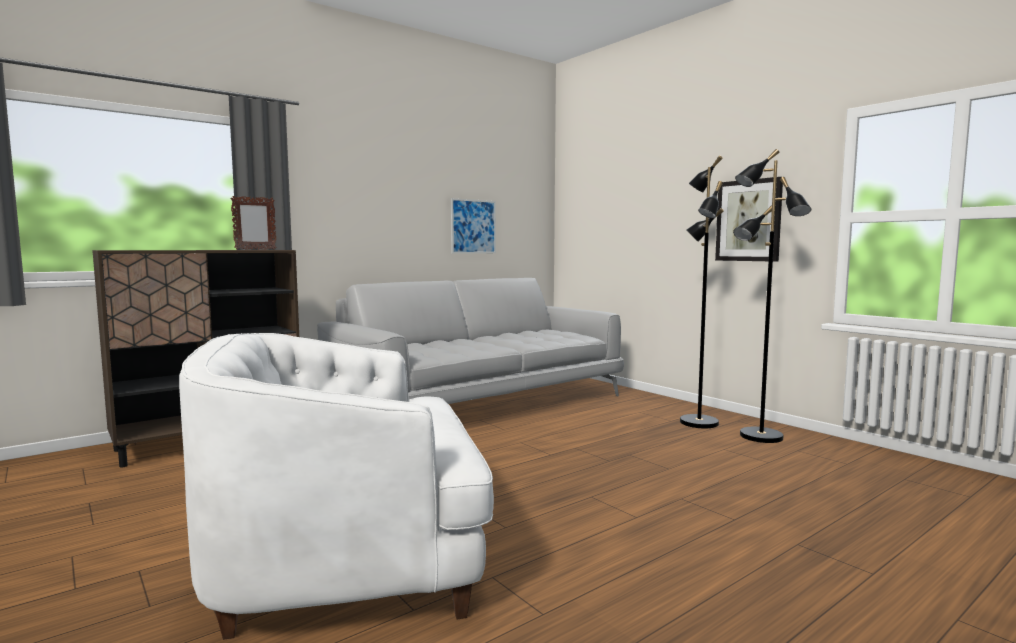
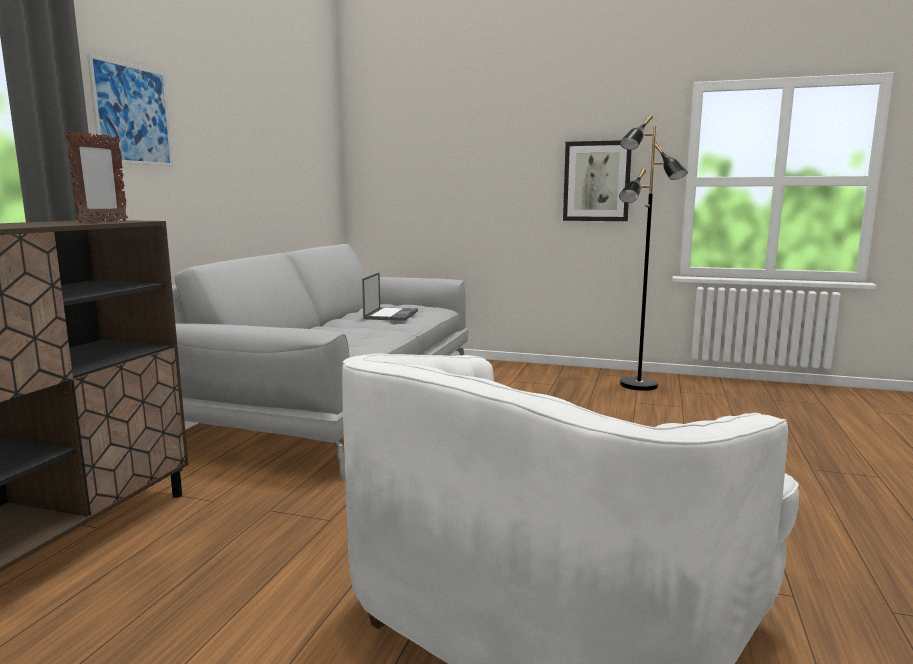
camera: 35 degrees left, 5 degrees up
(473, 226) = (279, 181): picture -> picture (132, 115)
(532, 337) = (391, 315): none -> laptop
(697, 422) = (575, 382): black floor lamp -> none

